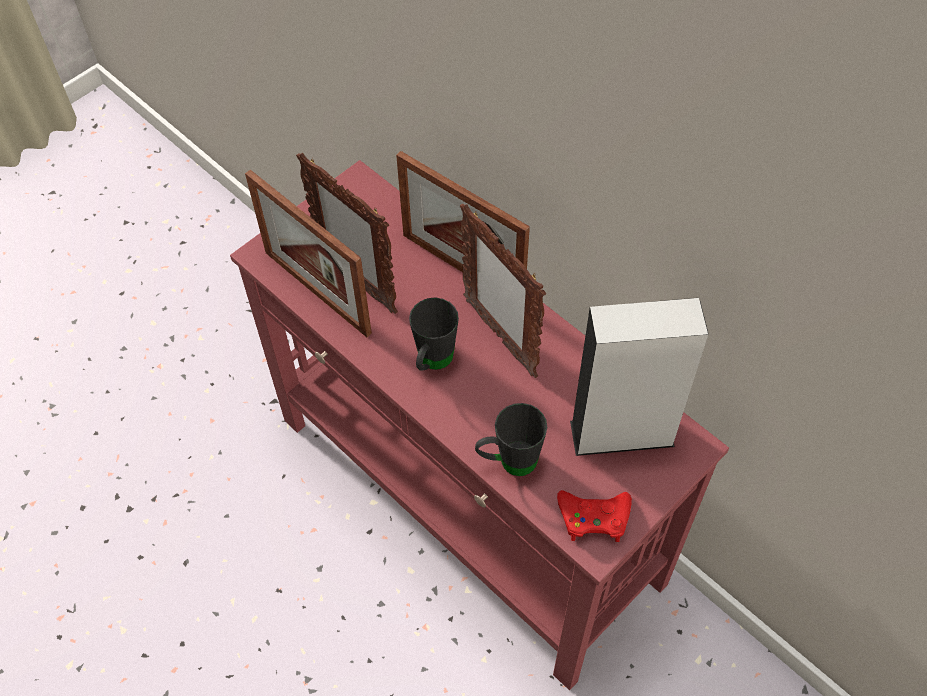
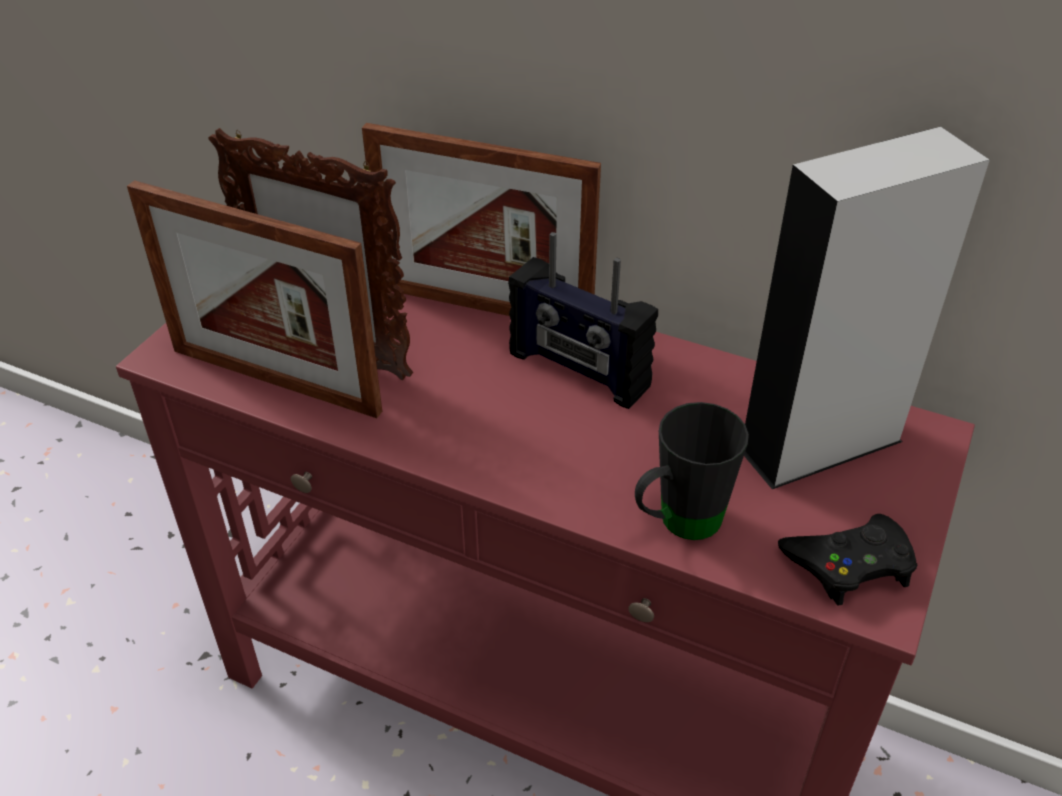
camera: 20 degrees left, 15 degrees down
(432, 363) = (494, 426): black mug -> none
(499, 336) = (577, 371): picture frame -> radio
(594, 517) = (849, 564): red game controller -> black game controller

